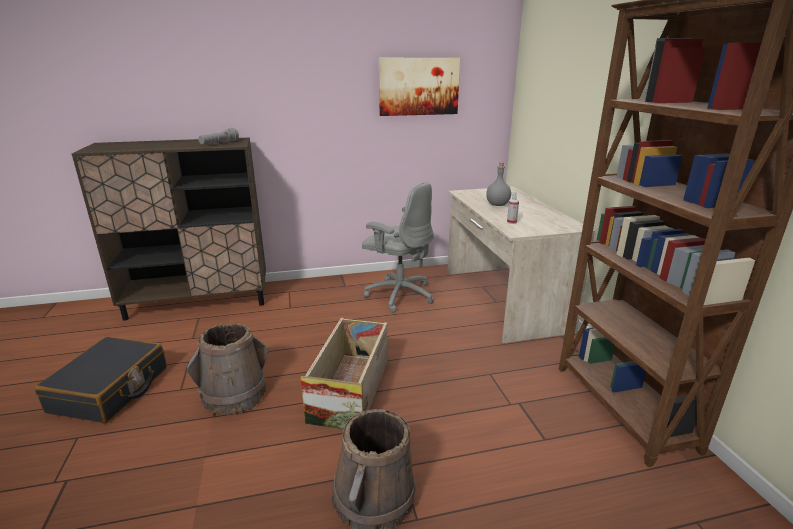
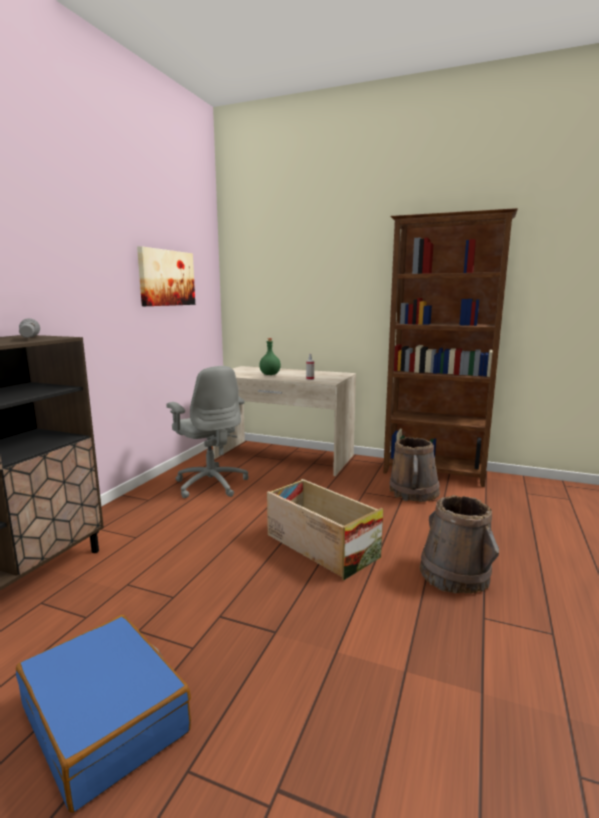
camera: 55 degrees left, 10 degrees down
(110, 390) = (106, 718): black suitcase -> blue suitcase
(234, 394) = (252, 609): brown bucket -> brown bucket (413, 492)
(399, 294) = (211, 484): grey office chair -> grey office chair turned 75 degrees clockwise
(497, 205) = (270, 374): grey bottle -> green bottle

